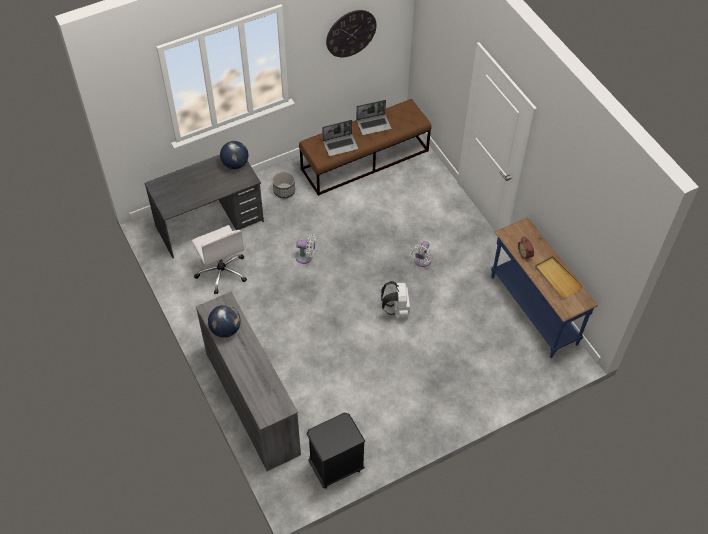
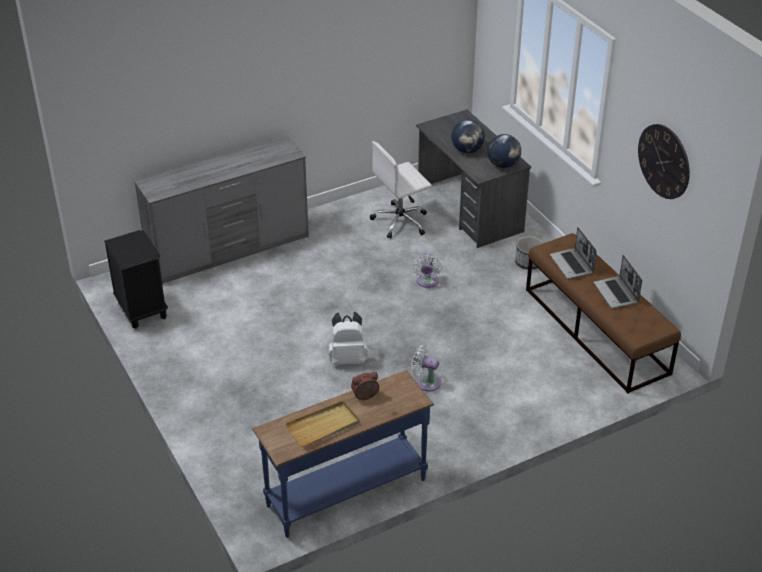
camera: 90 degrees right, 15 degrees down
(225, 329) = (256, 155): globe -> globe (467, 150)

